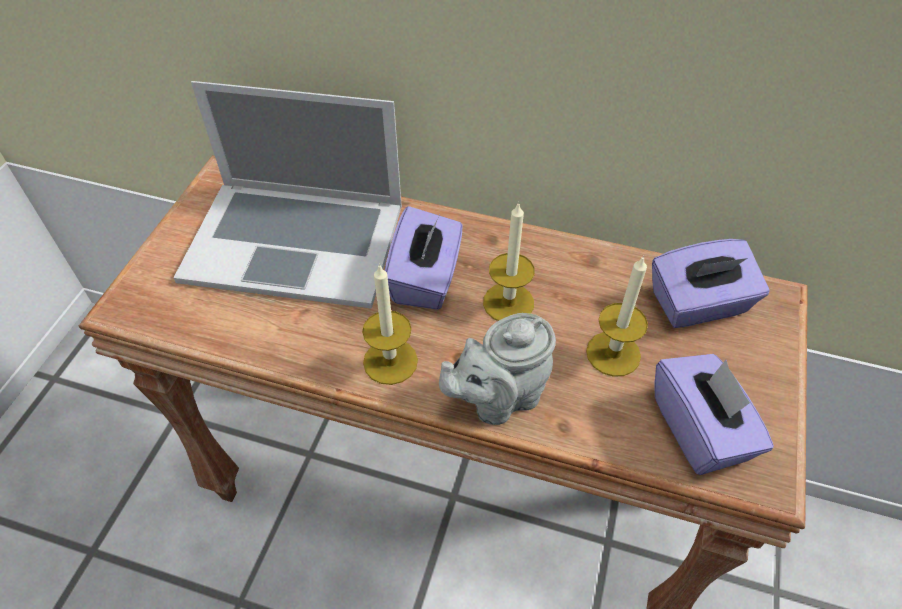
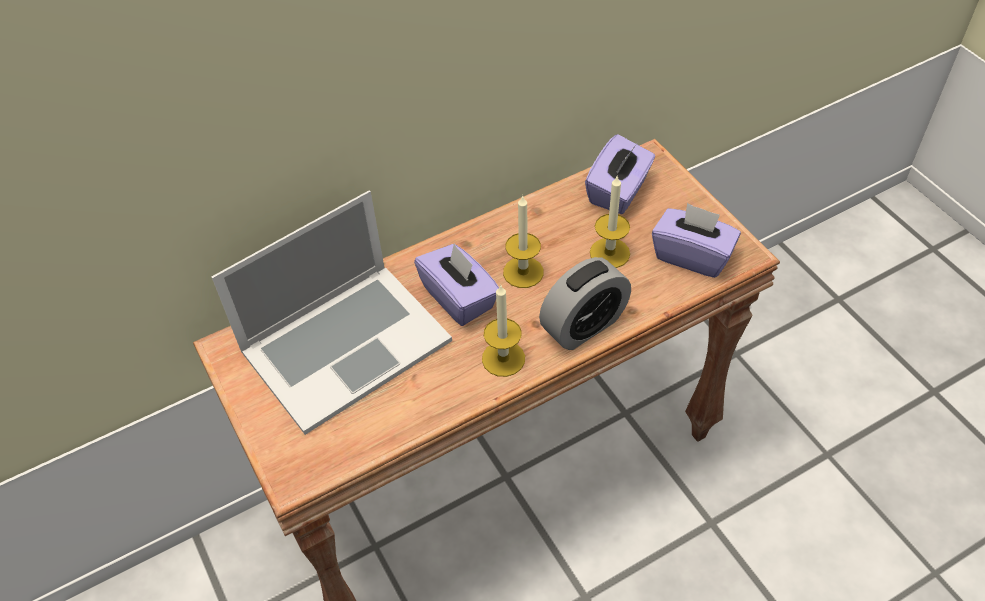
camera: 45 degrees left, 0 degrees up
(498, 398) = (584, 325): grey teapot -> alarm clock

